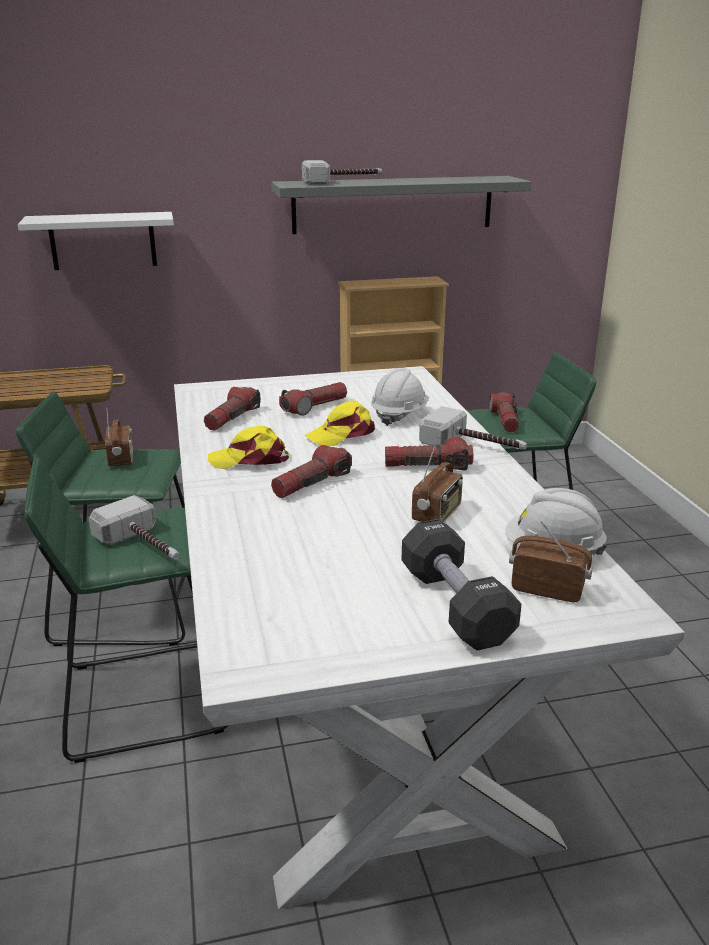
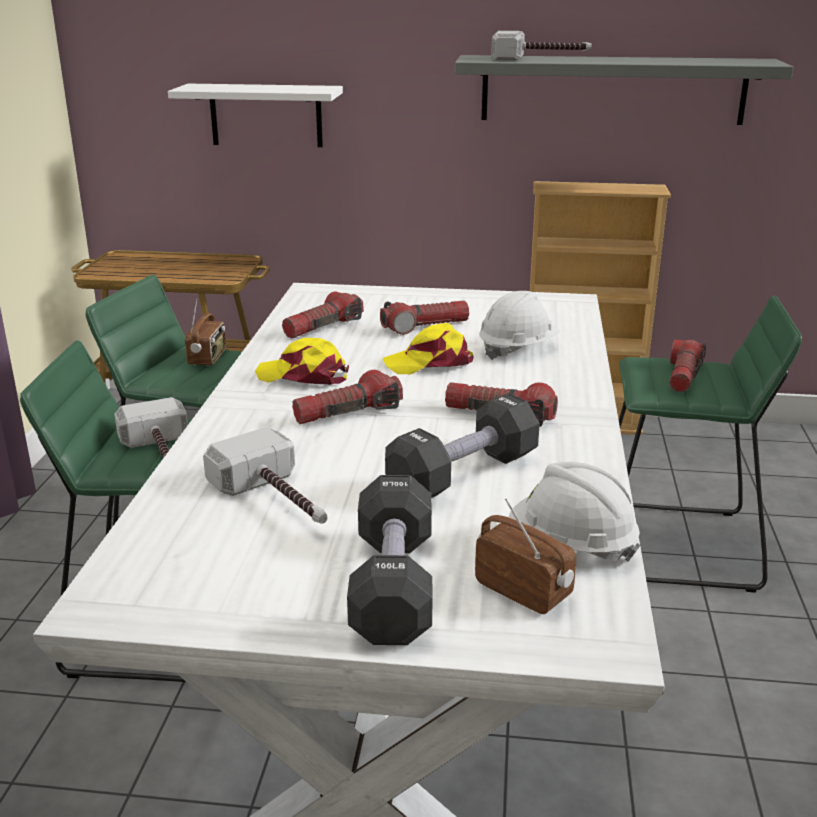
camera: 20 degrees right, 0 degrees up
(437, 514) = (463, 474): radio -> black dumbbell
(474, 446) = (579, 400): hammer -> hammer (279, 501)

